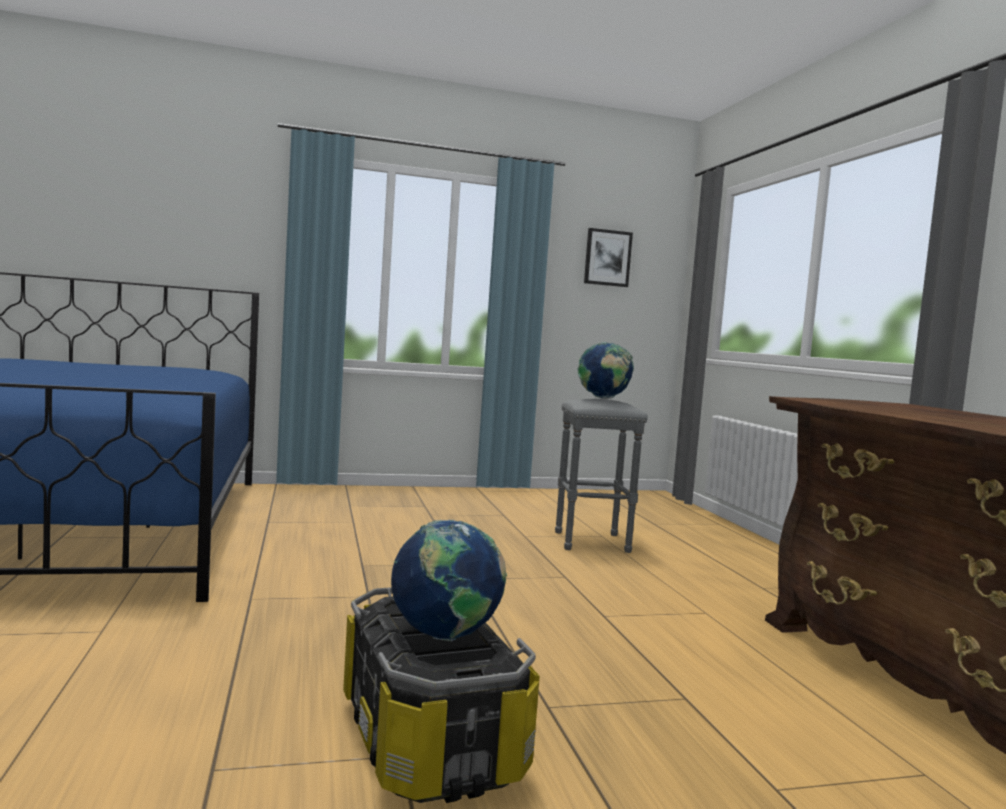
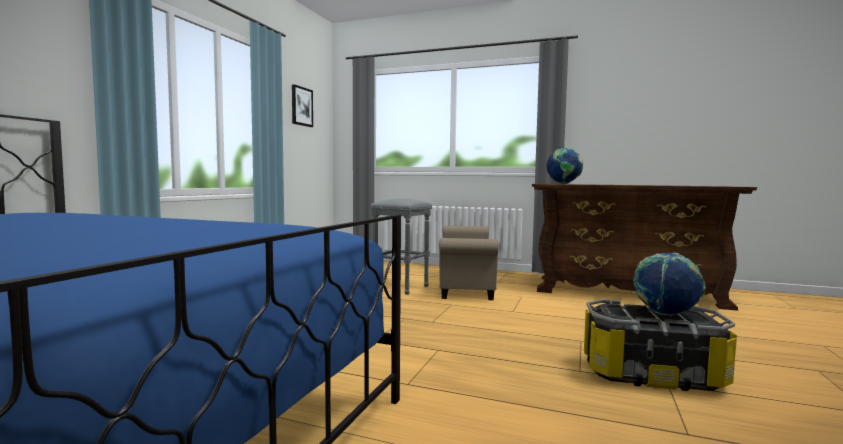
camera: 55 degrees left, 0 degrees up
(603, 398) = (400, 198): globe -> globe (564, 184)
(689, 570) = (465, 285): none -> beige ottoman

